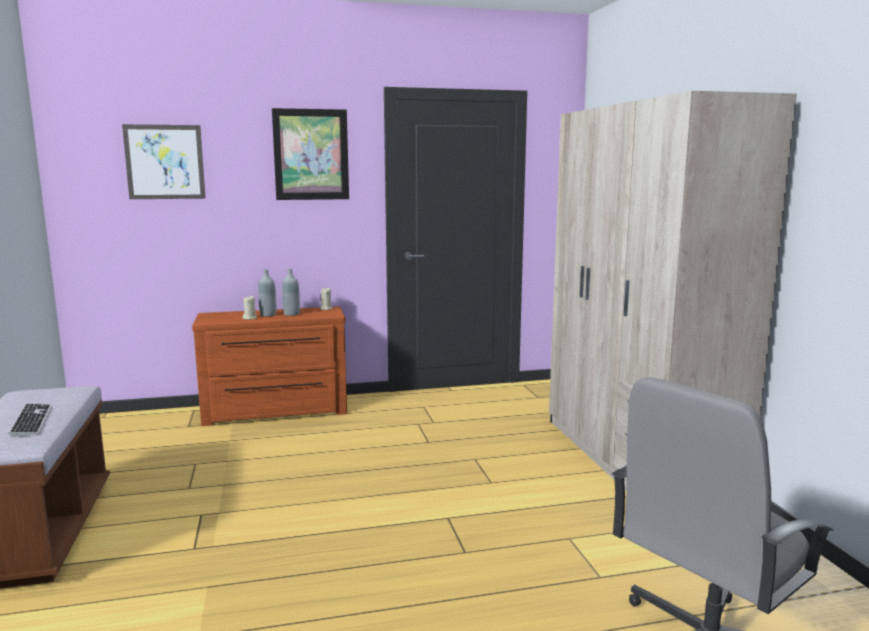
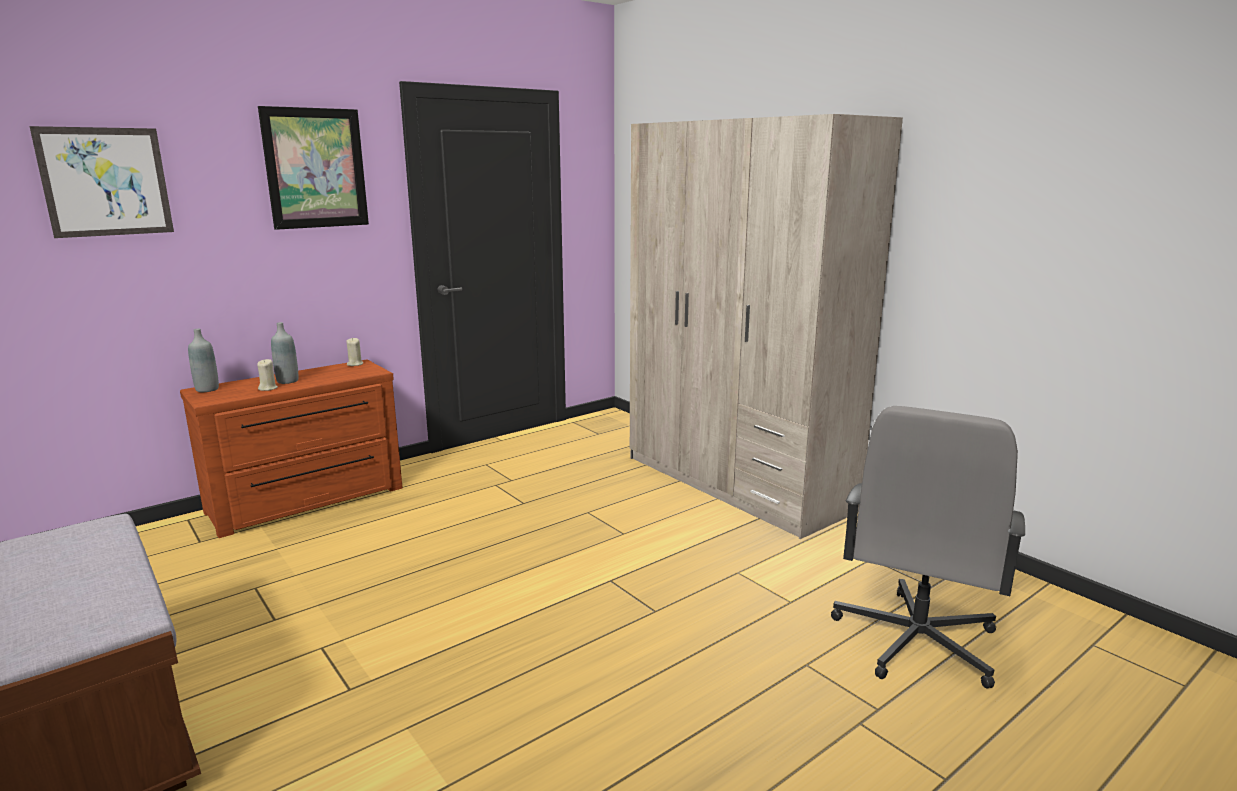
camera: 25 degrees left, 5 degrees up
(31, 421) = (92, 581): keyboard -> none
(291, 314) = (318, 376): grey bottle -> grey bottle (207, 389)

